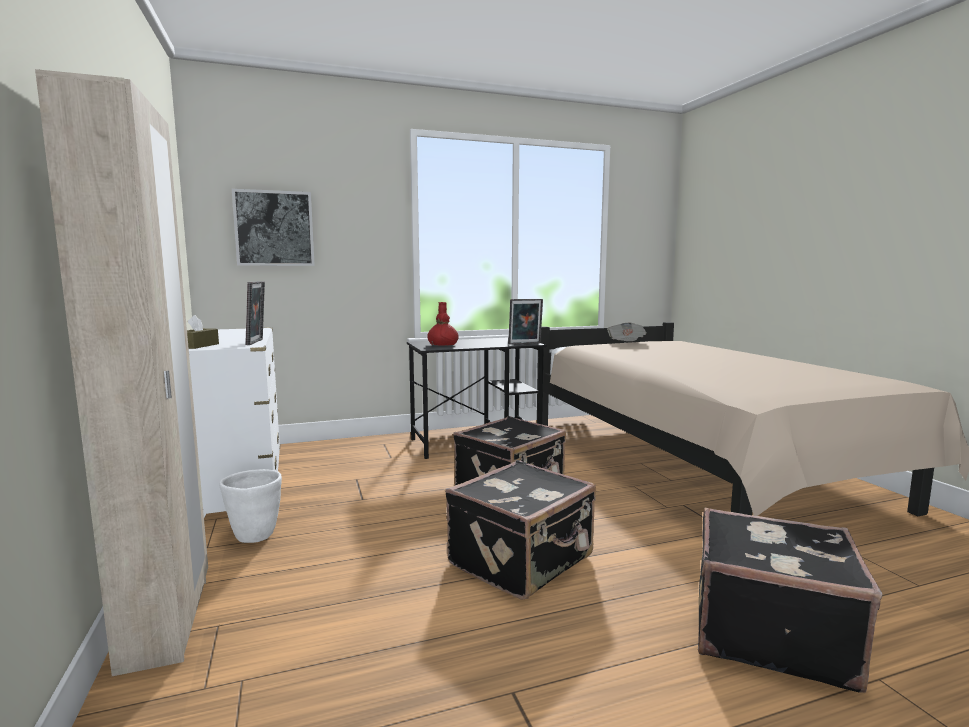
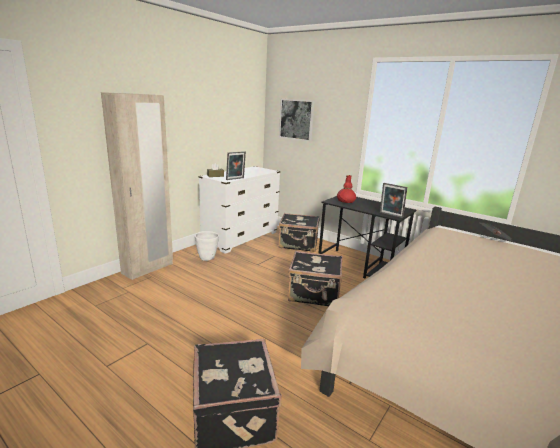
camera: 55 degrees right, 10 degrees up
(523, 561) = (241, 319): black suitcase -> black suitcase (298, 244)

